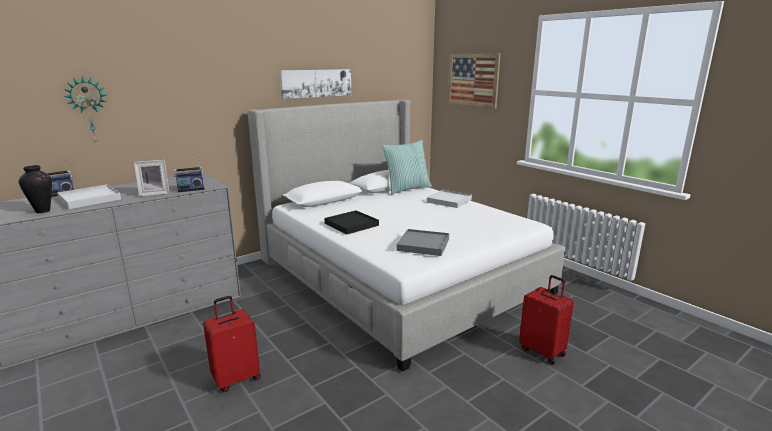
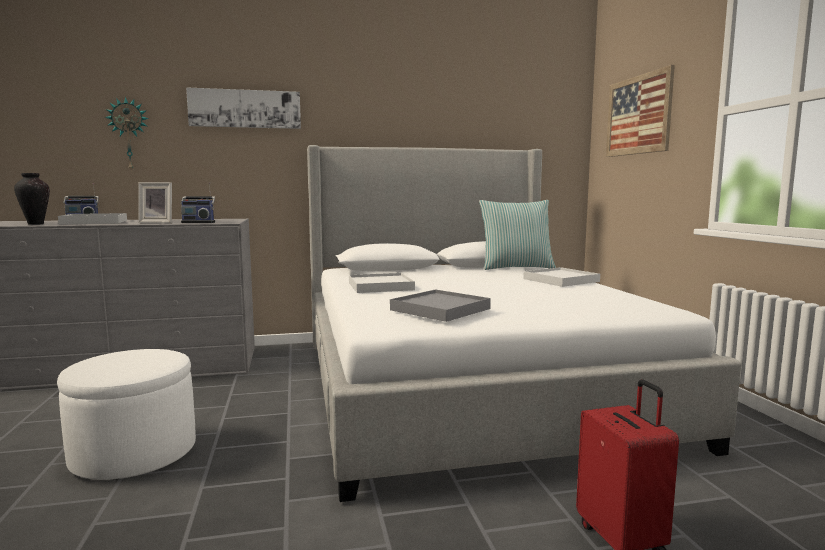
camera: 25 degrees right, 10 degrees down
(236, 378) = (134, 453): red suitcase -> white ottoman
(316, 83) = (405, 122): picture -> picture (245, 109)
(351, 224) = (380, 286): black tray -> white tray

